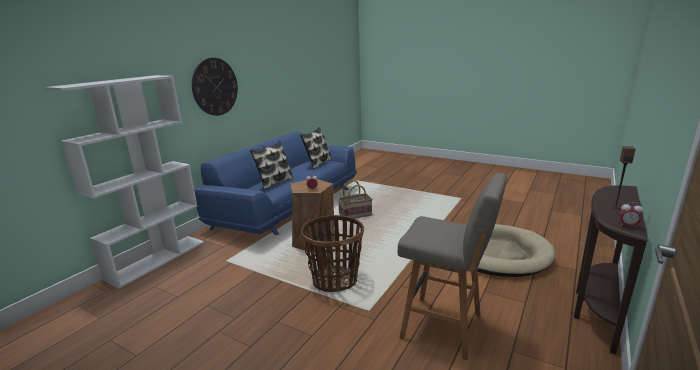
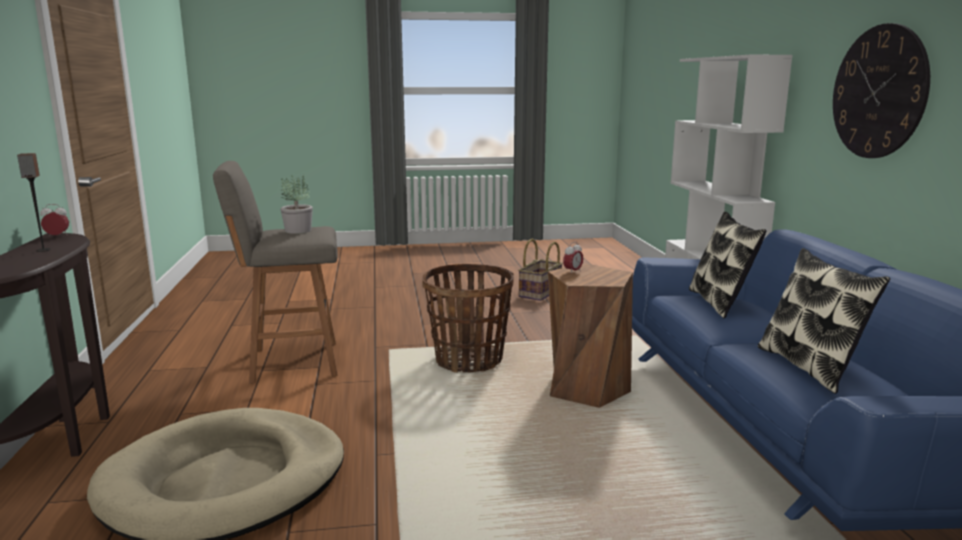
camera: 140 degrees right, 5 degrees down
(355, 214) = (631, 470): basket -> basket (540, 293)
(435, 232) = (298, 230): none -> potted plant

